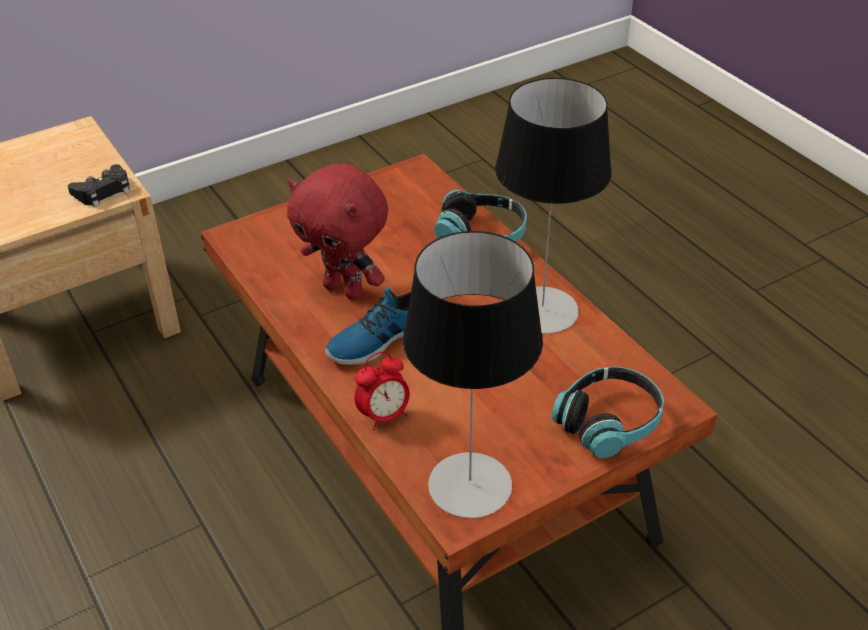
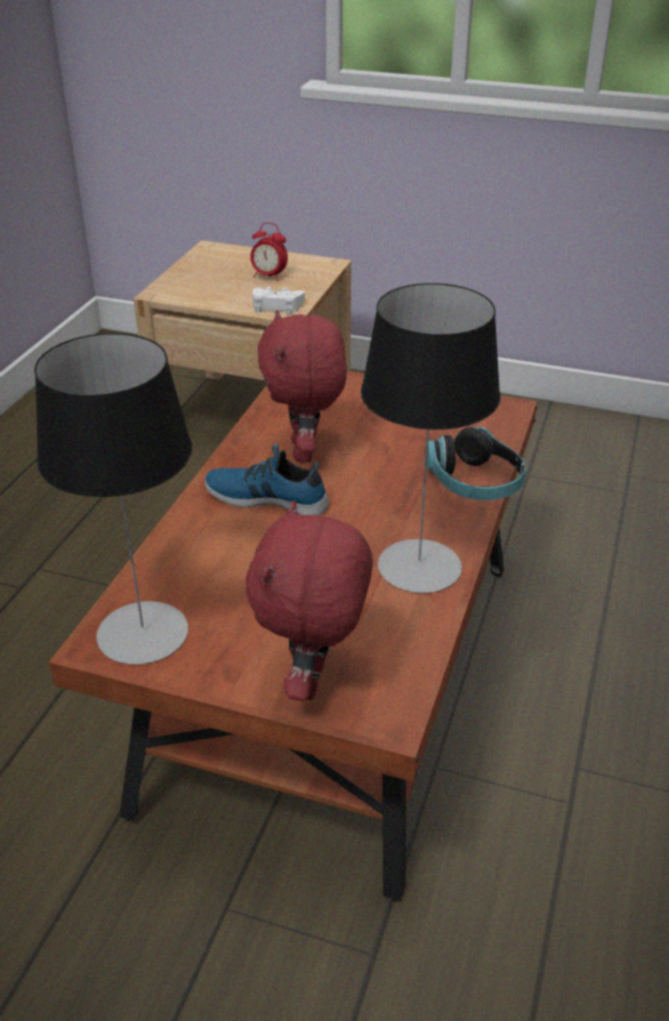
camera: 50 degrees right, 5 degrees down
(103, 191) = (276, 306): black game controller -> white game controller
(384, 416) = (178, 545): alarm clock -> alarm clock (269, 276)
(608, 422) = (313, 681): headphones -> red plush toy

